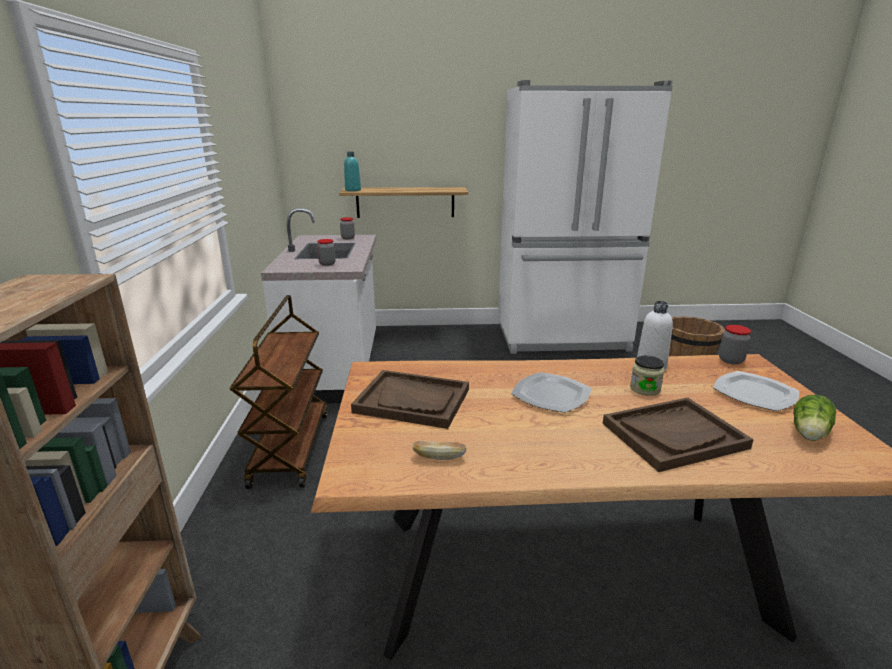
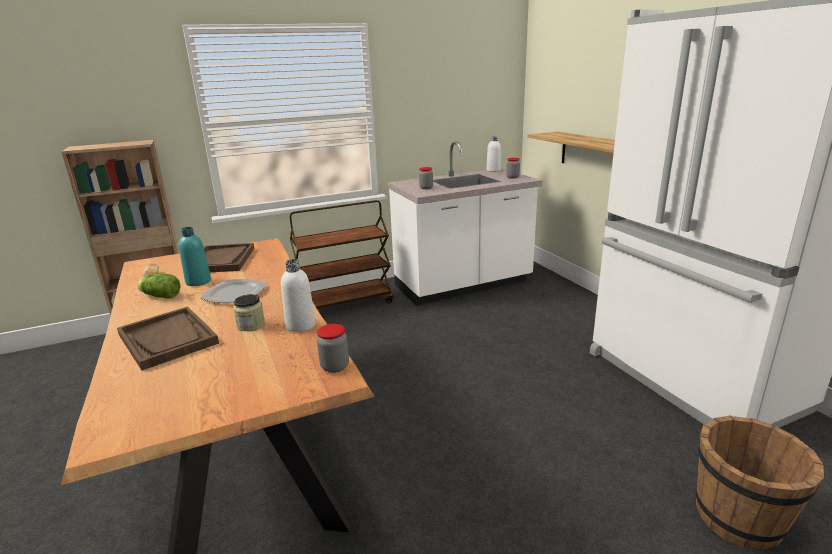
camera: 70 degrees right, 0 degrees up
(305, 238) = (493, 170): none -> white bottle
(353, 190) = (545, 134): turquoise bottle -> turquoise bottle (198, 282)
(755, 393) = (249, 378): plate -> none
(809, 434) = (162, 402): lettuce -> lettuce (160, 296)

